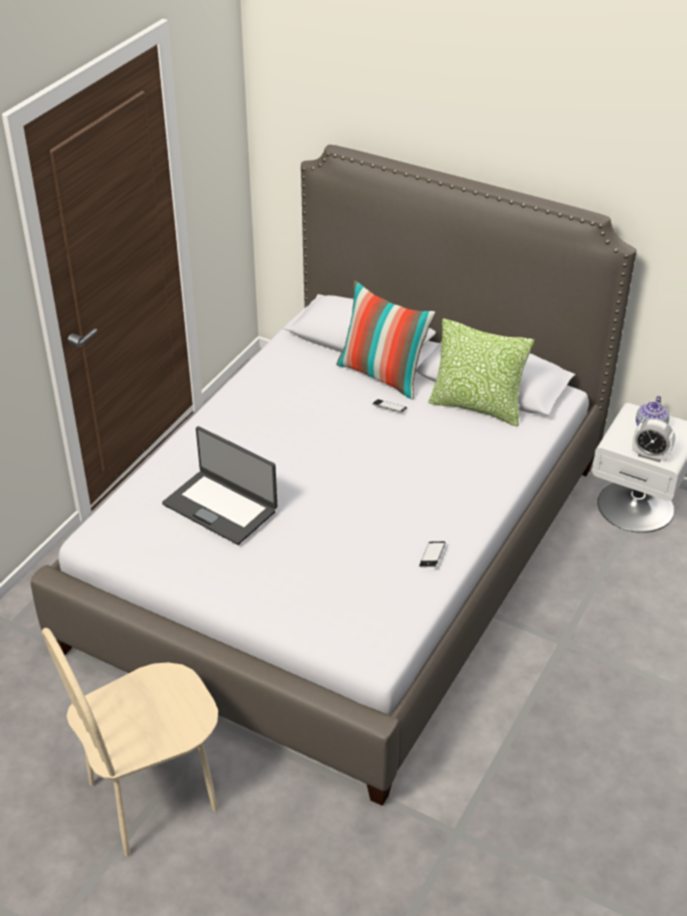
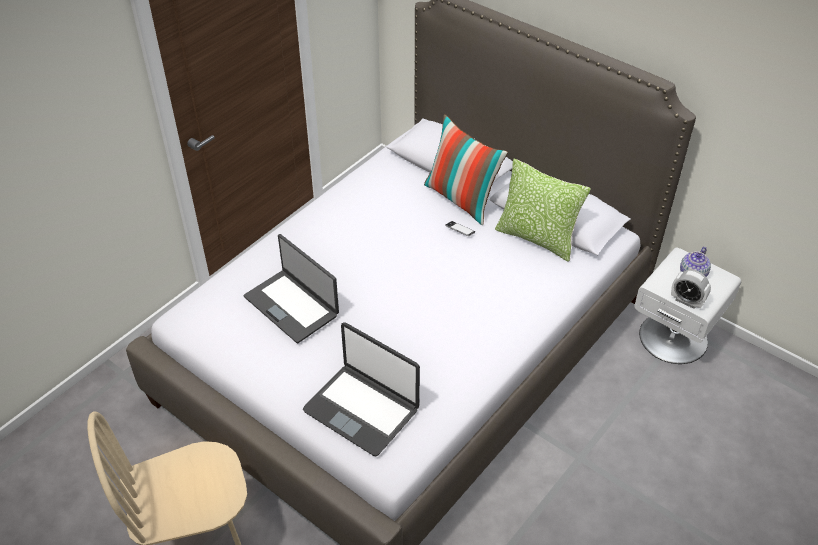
camera: 10 degrees right, 5 degrees up
(329, 603) = (362, 409): none -> laptop
(432, 556) = (463, 377): phone -> none

